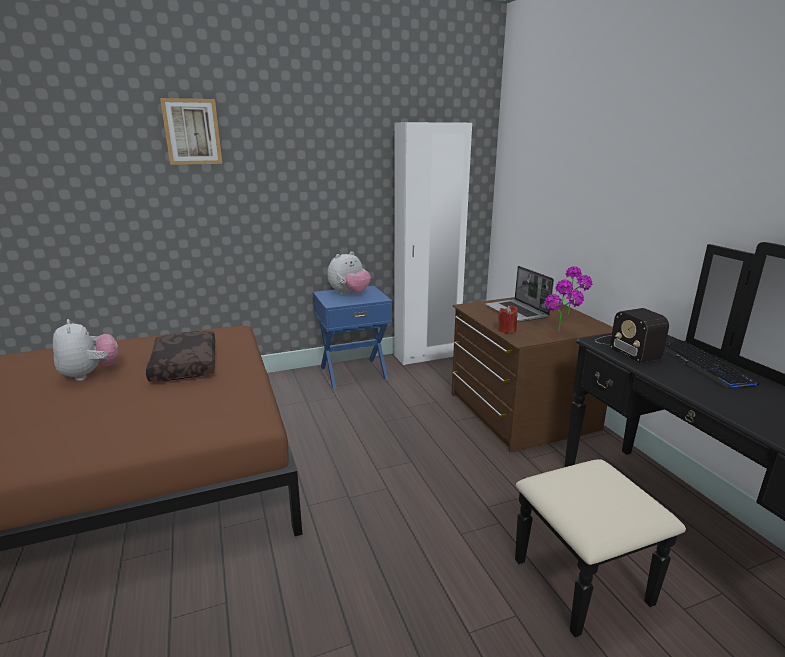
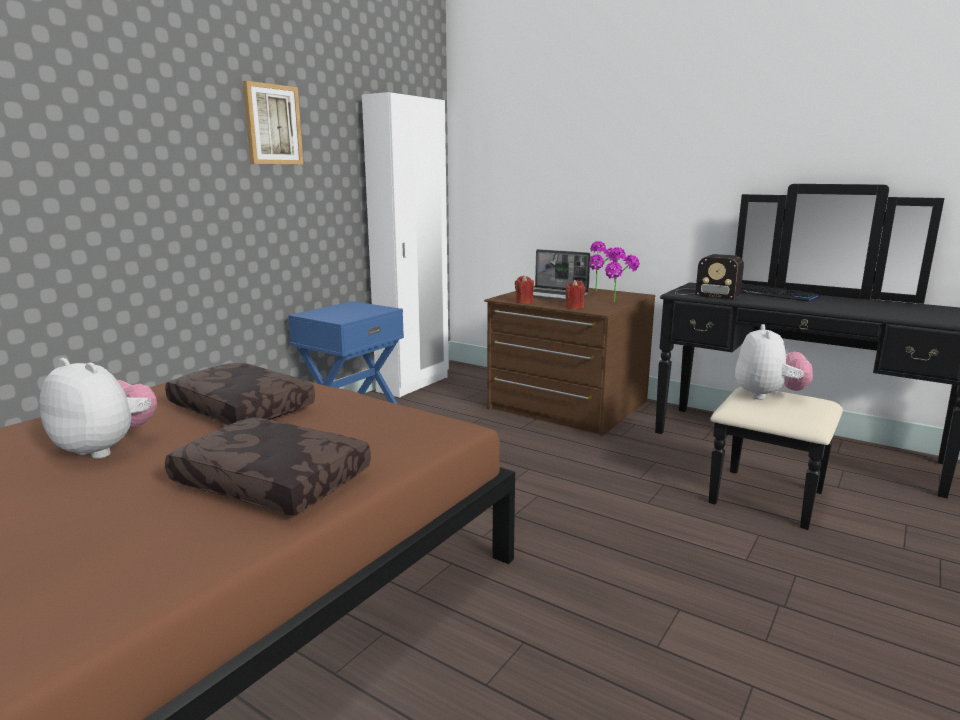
camera: 35 degrees left, 5 degrees down
(104, 429) = (269, 483): none -> brown pillow
(192, 132) = (125, 80): picture -> picture (272, 125)
(349, 294) = (341, 310): plush toy -> plush toy (768, 396)
(477, 314) = (524, 302): none -> red candle

